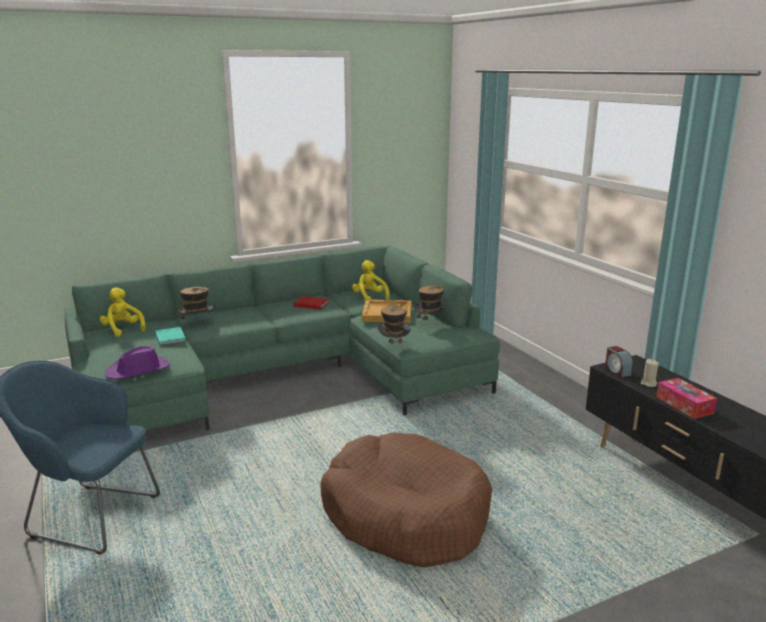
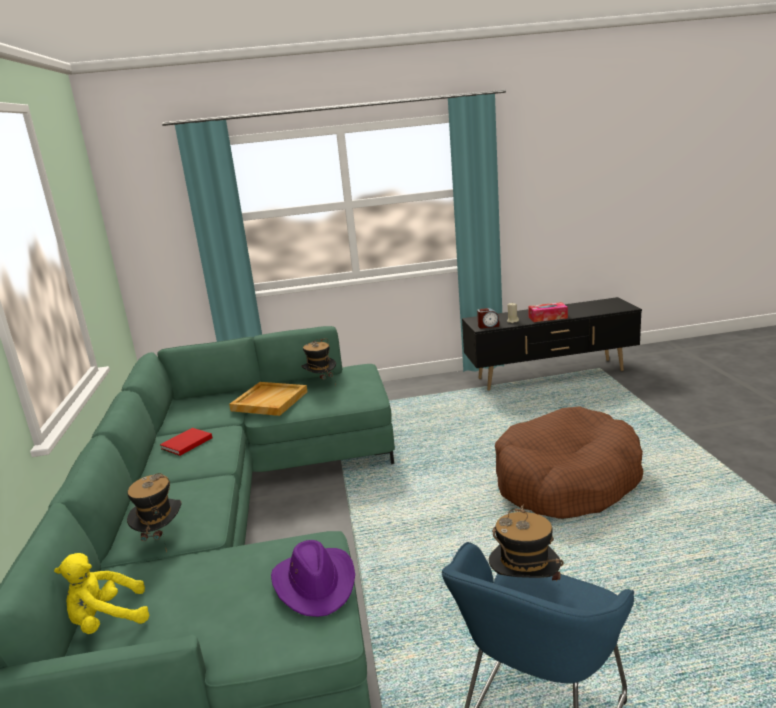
camera: 70 degrees left, 0 degrees up
(171, 337) = (199, 559): turquoise book -> none
(369, 297) = (205, 408): yellow plush toy -> none
(393, 347) = (361, 406): hat -> hat (525, 589)

